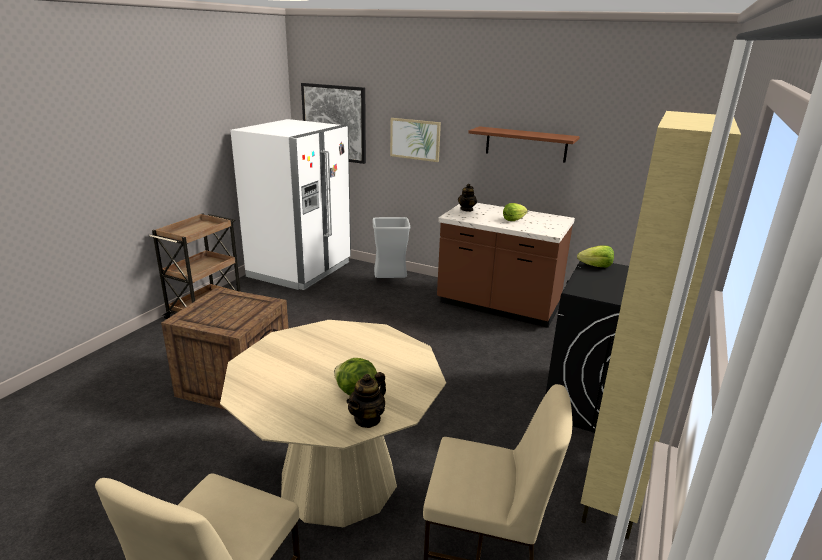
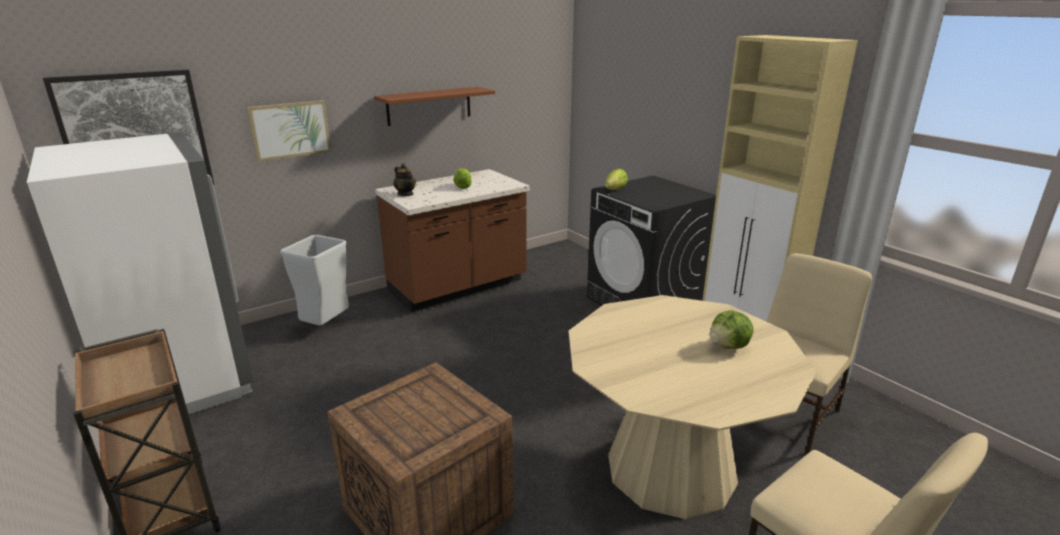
camera: 60 degrees left, 0 degrees up
(367, 419) = (776, 350): teapot -> none

